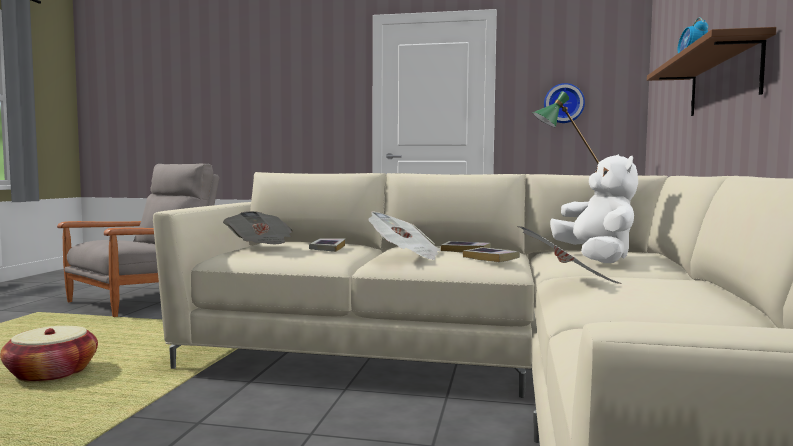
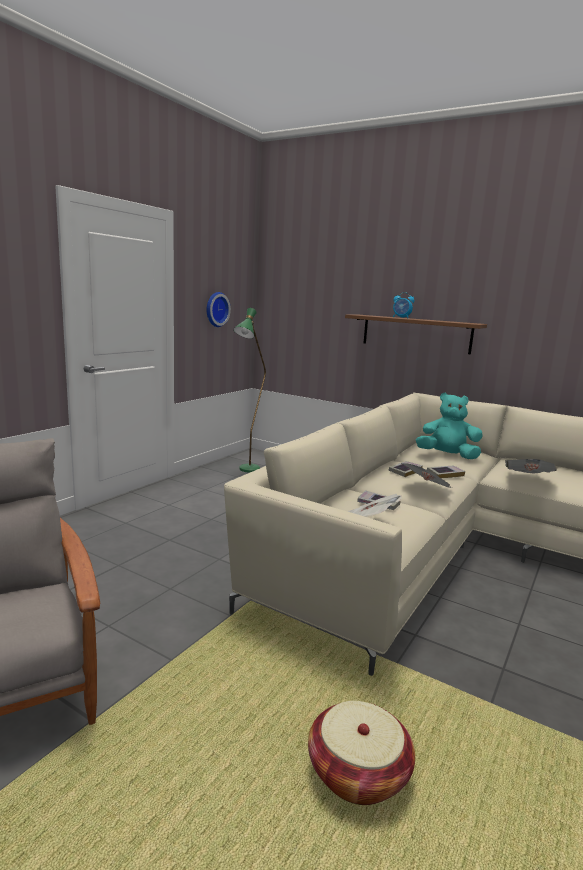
camera: 70 degrees left, 10 degrees up
(596, 258) = (447, 456): white plush toy -> turquoise plush toy

